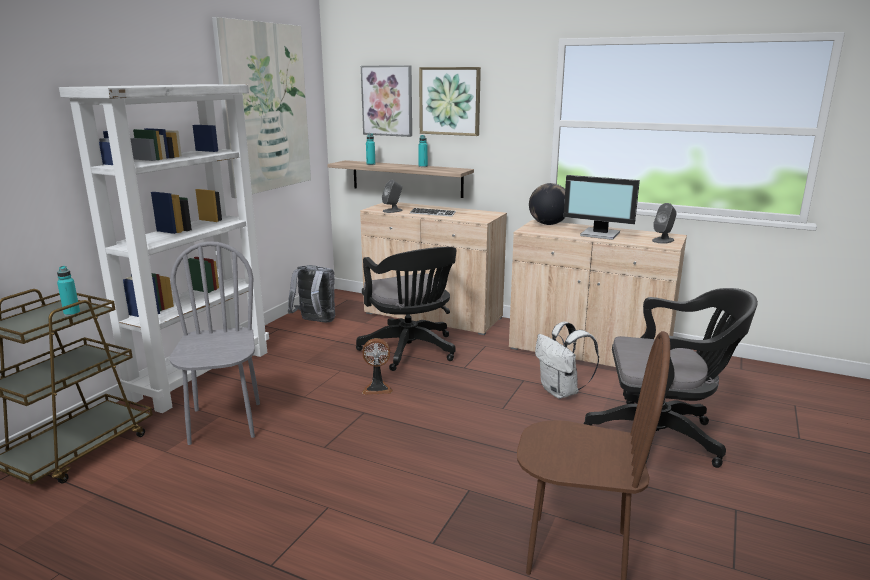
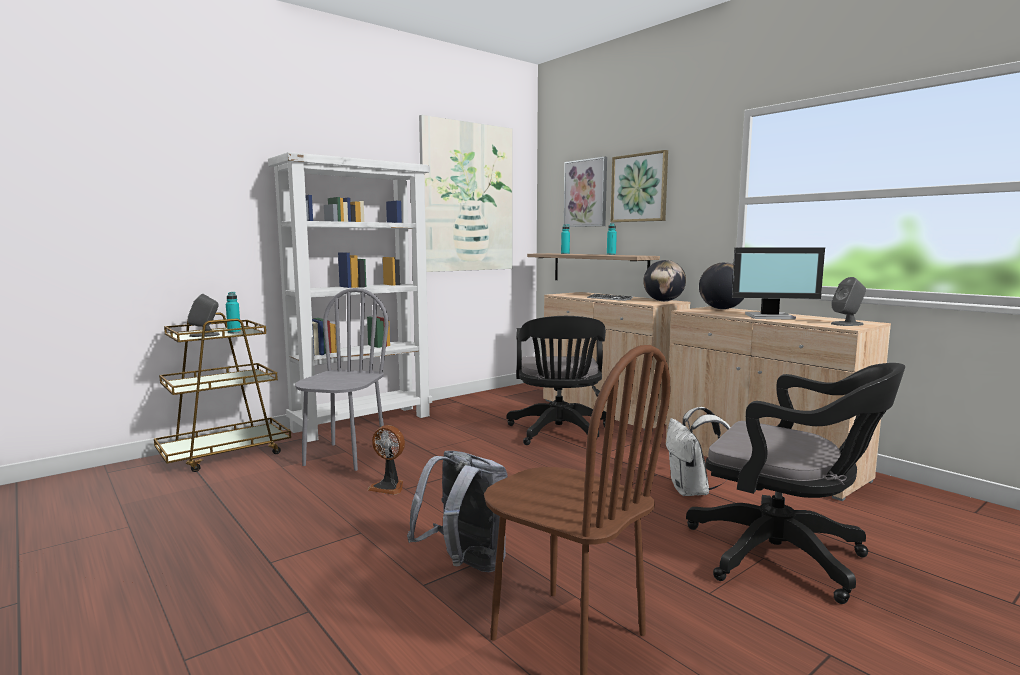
camera: 25 degrees right, 10 degrees down
(315, 322) = (492, 401): grey backpack -> grey backpack (464, 565)
(377, 388) = (498, 455): fan -> fan (389, 487)
(392, 210) = (574, 296): grey speaker -> grey speaker (205, 335)
(484, 214) = (663, 301): none -> globe
(600, 234) = (771, 317): monitor -> monitor turned 45 degrees counterclockwise

